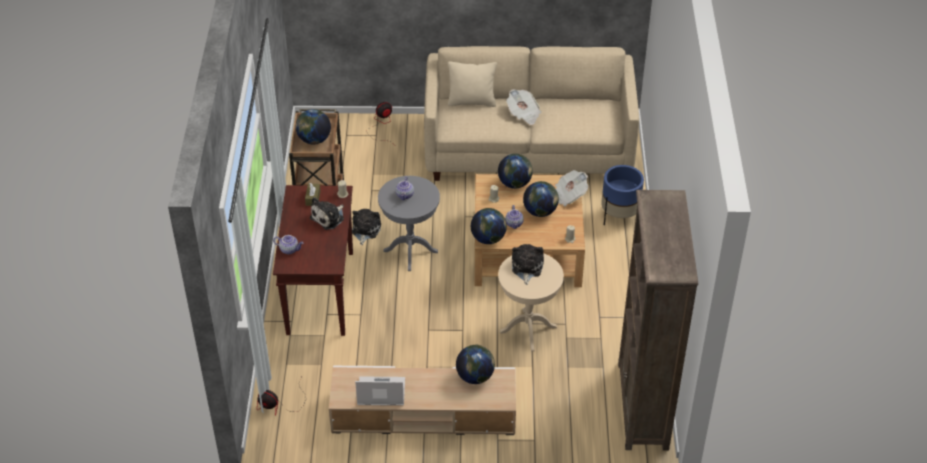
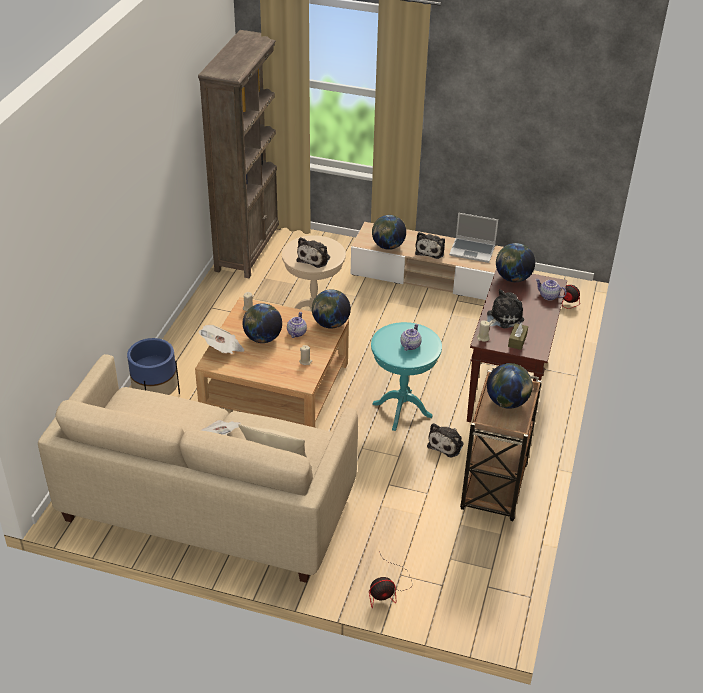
camera: 165 degrees left, 5 degrees down
(410, 251) = (402, 410): grey side table -> turquoise side table
(427, 382) = (430, 250): none -> plush toy
(514, 184) = (273, 373): globe -> globe (513, 278)

